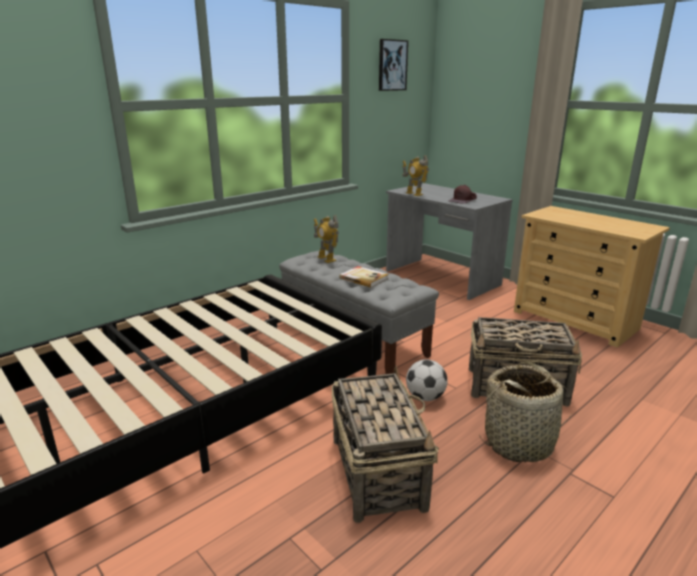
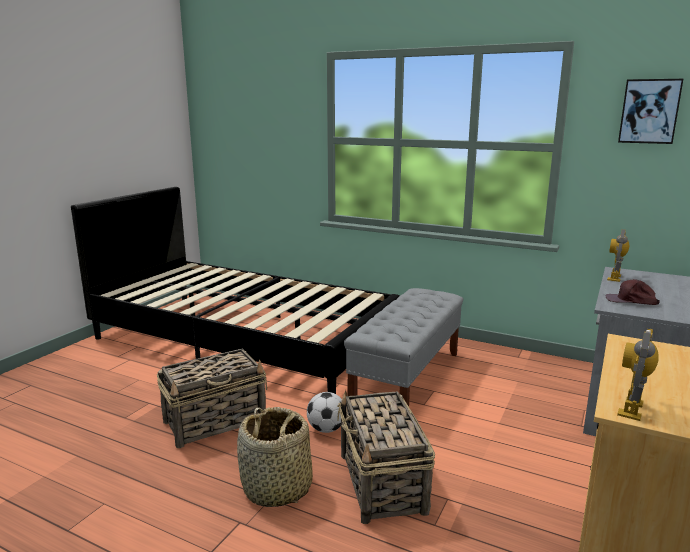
camera: 70 degrees right, 5 degrees down
(326, 259) = (429, 298): toy robot -> toy robot (632, 409)
(364, 278) = (397, 318): book -> none

